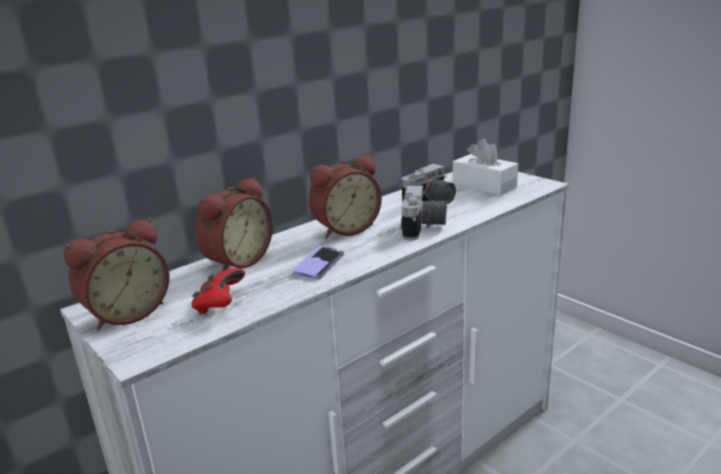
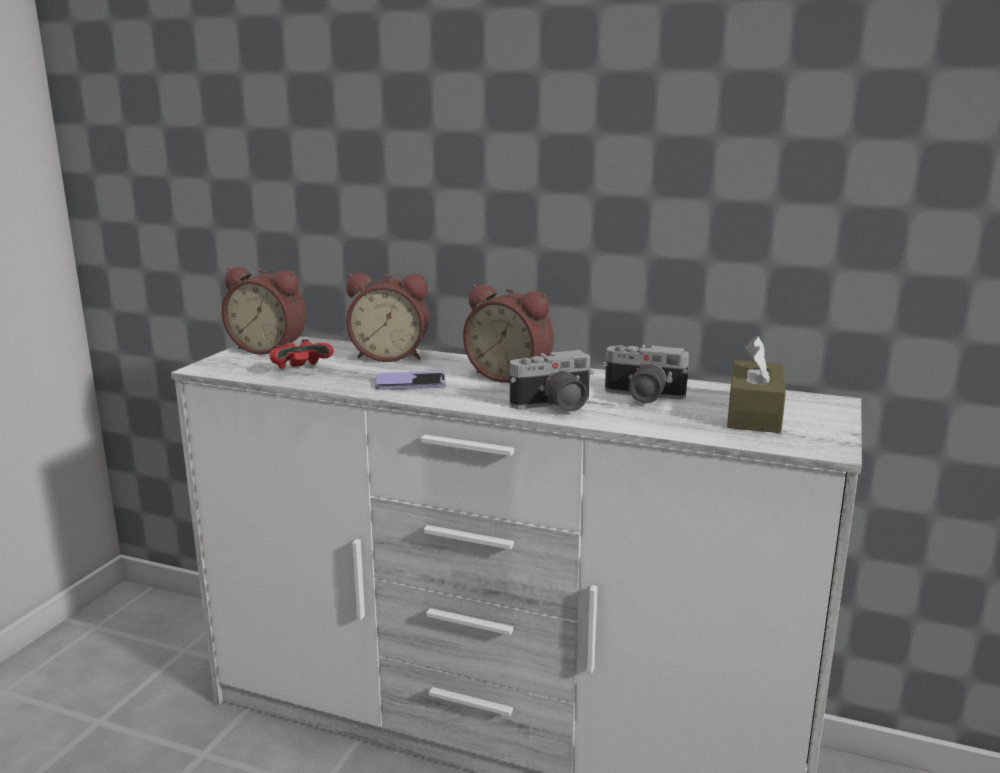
camera: 60 degrees right, 5 degrees down
(484, 186) = (754, 414): white tissue box -> brown tissue box

